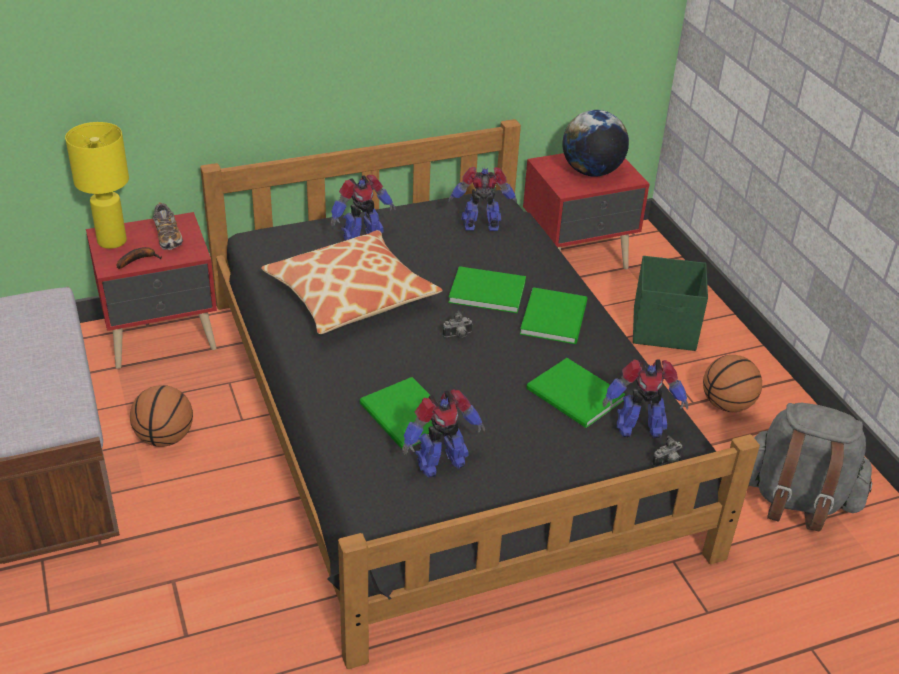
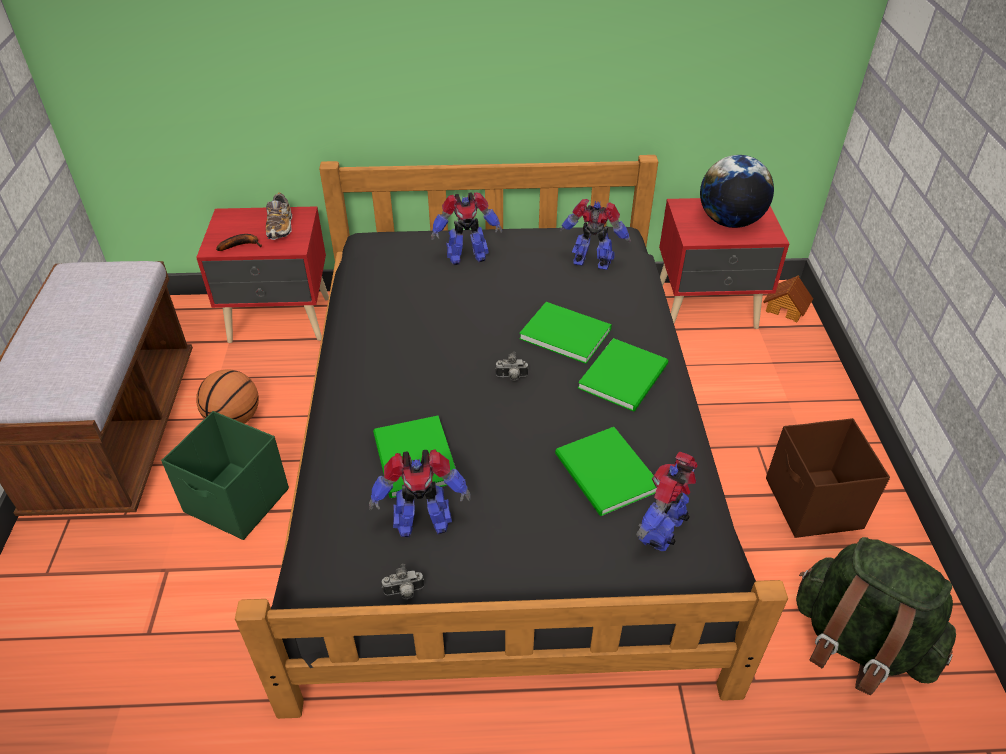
camera: 20 degrees right, 5 degrees up
(112, 241) = (230, 223): yellow table lamp -> none
(351, 295) = (426, 314): pillow -> none
(639, 427) = (663, 529): toy robot -> toy robot turned 105 degrees clockwise
(645, 247) = (786, 308): none -> toy house
(665, 330) = (773, 403): green storage box -> green storage box (237, 502)
(668, 462) = (679, 583): camera -> camera (404, 592)
(727, 405) = (813, 505): basketball -> brown storage box
(796, 500) = (857, 643): grey backpack -> green backpack

